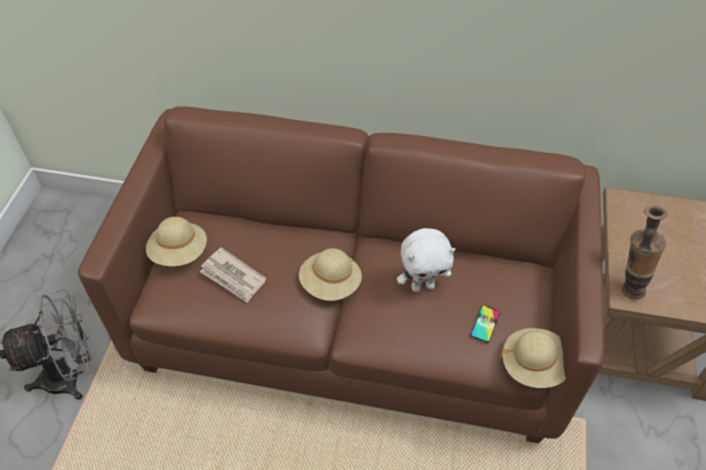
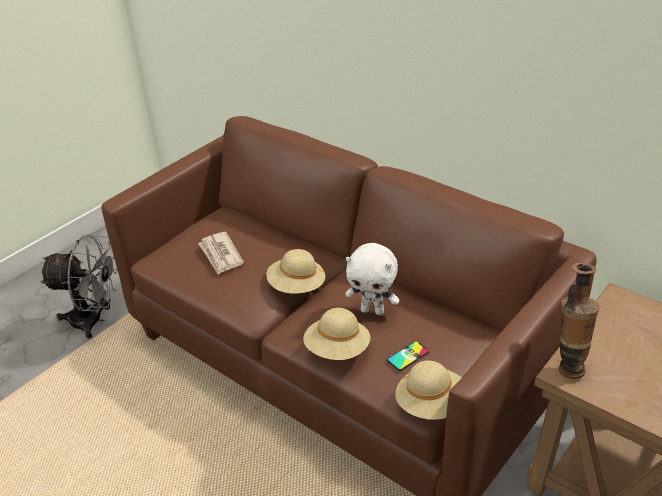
camera: 30 degrees right, 15 degrees down
(179, 252) = (196, 230): beige hat -> beige hat (337, 350)

